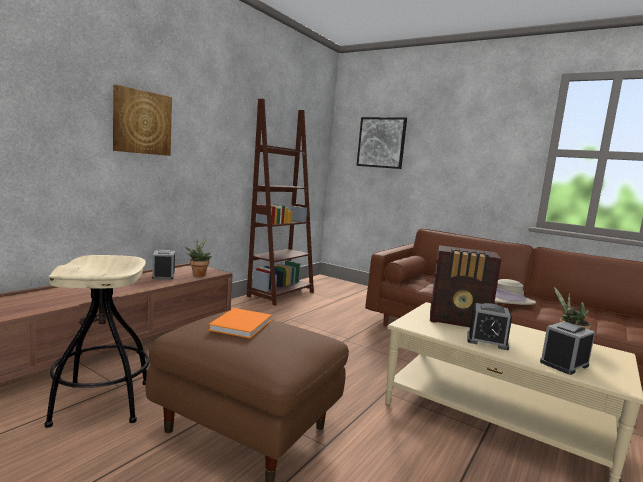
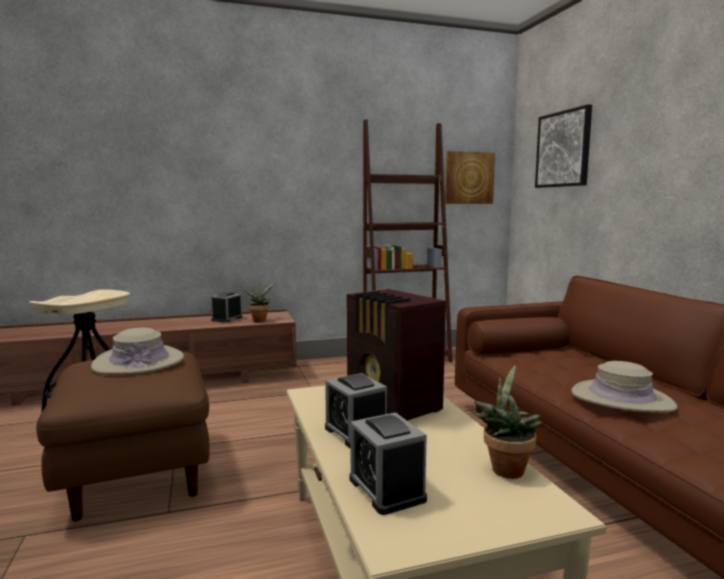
camera: 40 degrees right, 0 degrees up
(142, 122) = (212, 167): picture -> picture (469, 178)
(242, 324) = (139, 362): orange book -> beige hat
(564, 364) = (386, 489): alarm clock -> alarm clock turned 120 degrees counterclockwise

